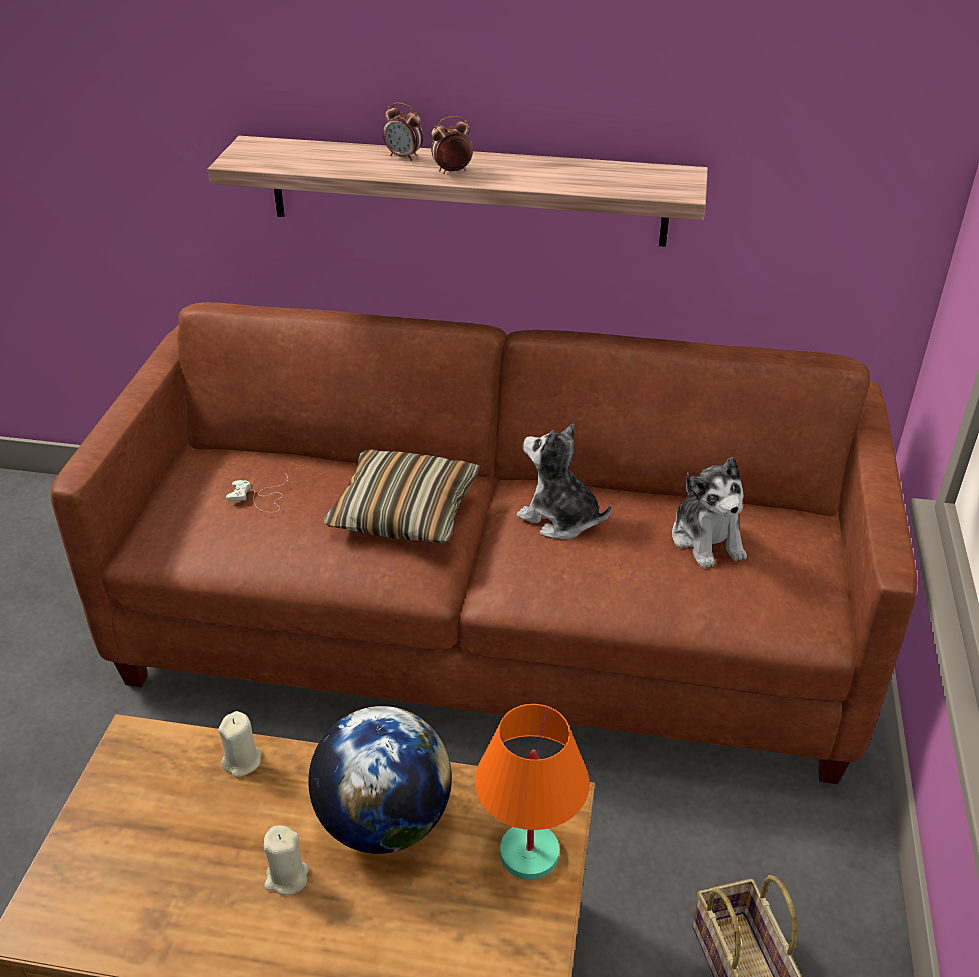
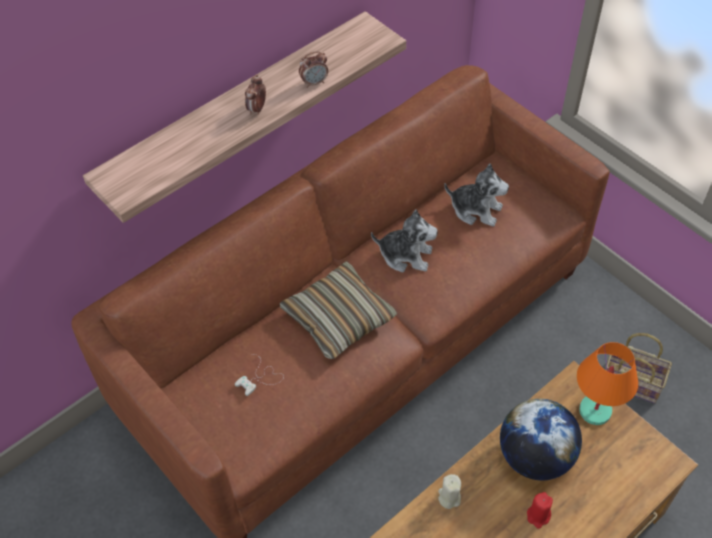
camera: 50 degrees left, 15 degrees up
(286, 877) = (538, 516): beige candle -> red candle
(404, 157) = (212, 117): alarm clock -> alarm clock (314, 82)
(560, 519) = (405, 255): plush toy -> plush toy turned 150 degrees counterclockwise

